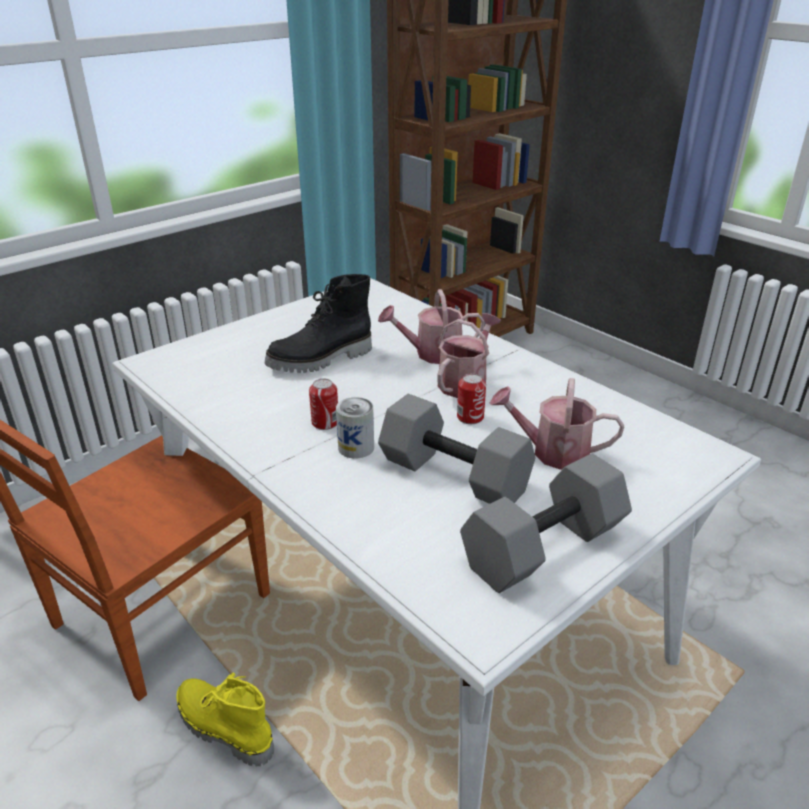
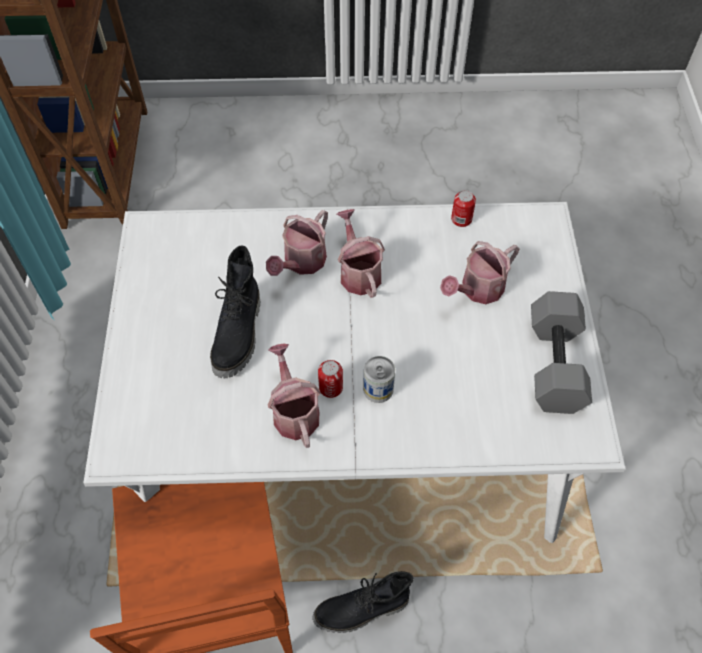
camera: 50 degrees left, 25 degrees up
(223, 729) = (361, 611): yellow boot -> black boot
(277, 416) = (294, 411): none -> watering can
(451, 476) = (455, 359): grey dumbbell -> none
(470, 417) = (403, 302): can -> can (461, 219)

